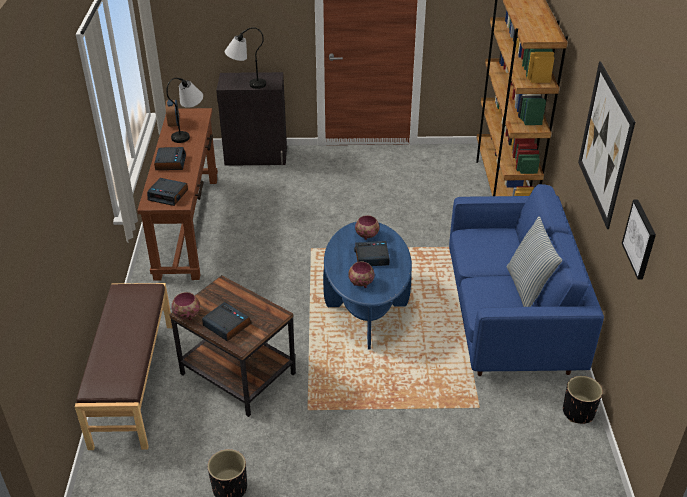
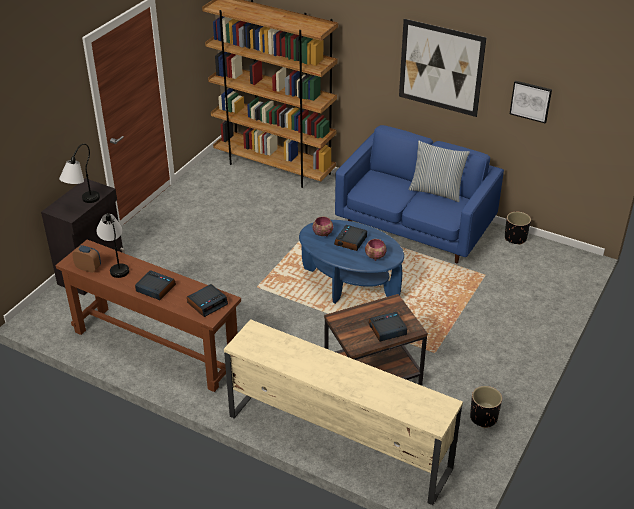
camera: 60 degrees left, 0 degrees up
(132, 383) = (337, 441): brown bench -> beige tv stand
(187, 314) = (358, 347): bowl -> none

